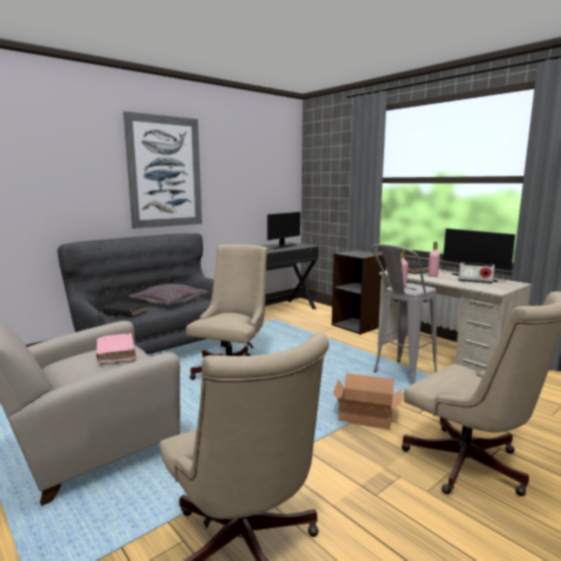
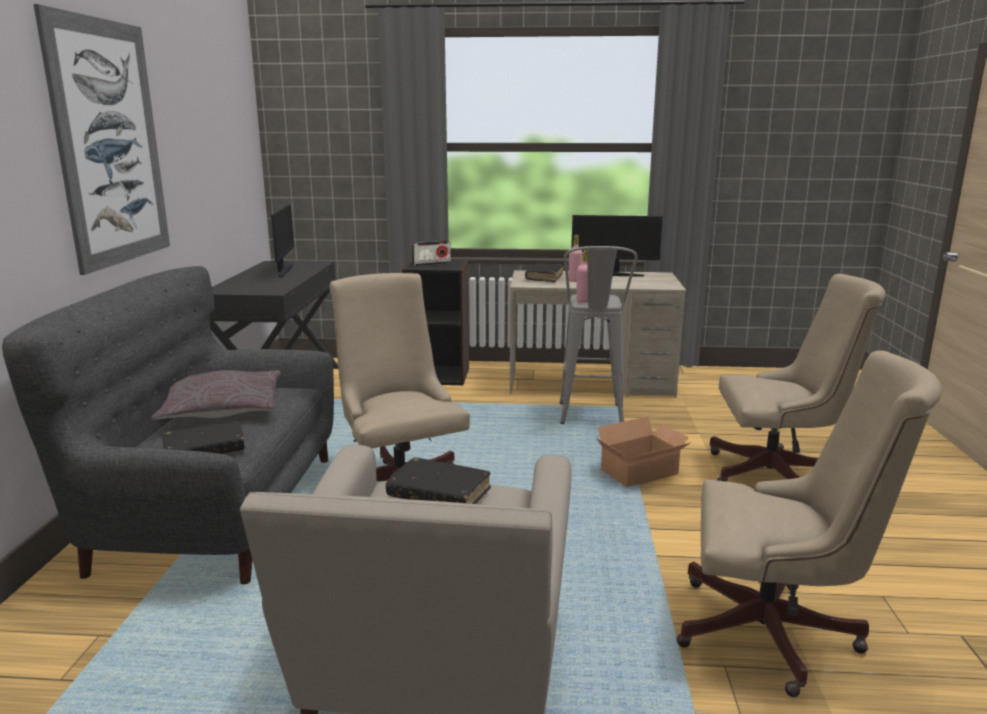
camera: 45 degrees left, 5 degrees up
(116, 353) = (439, 494): pink book -> black book
(475, 281) = (627, 279): radio -> radio (431, 264)

